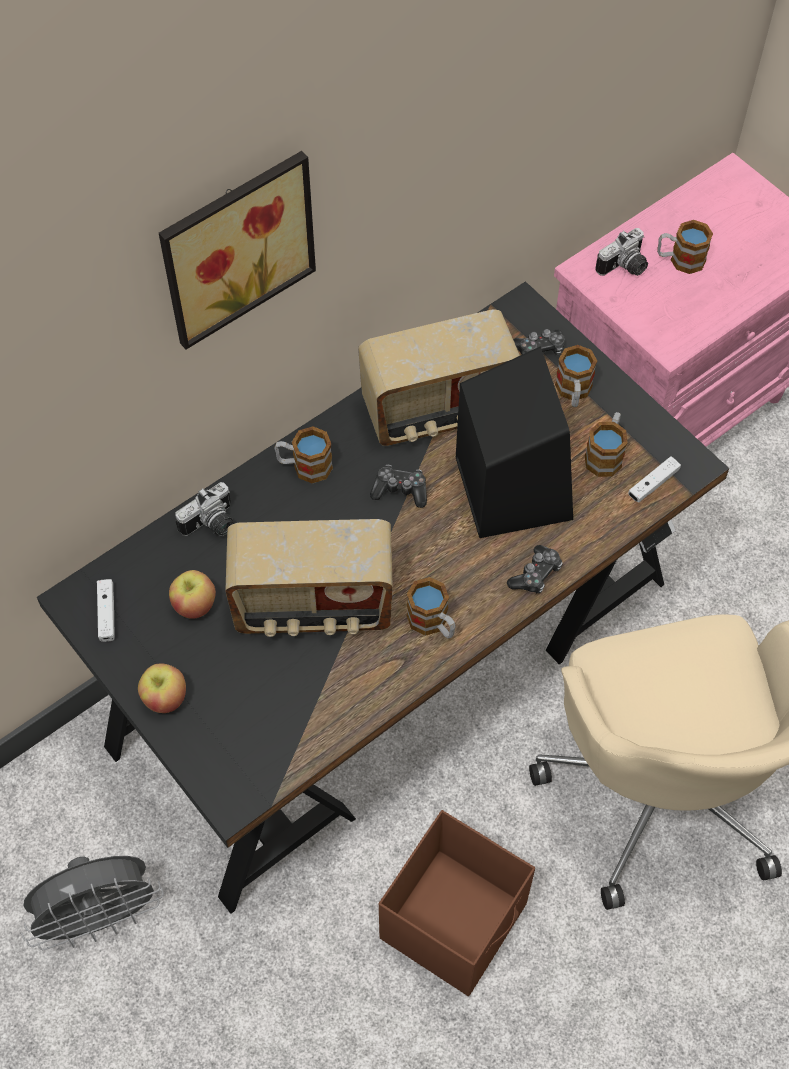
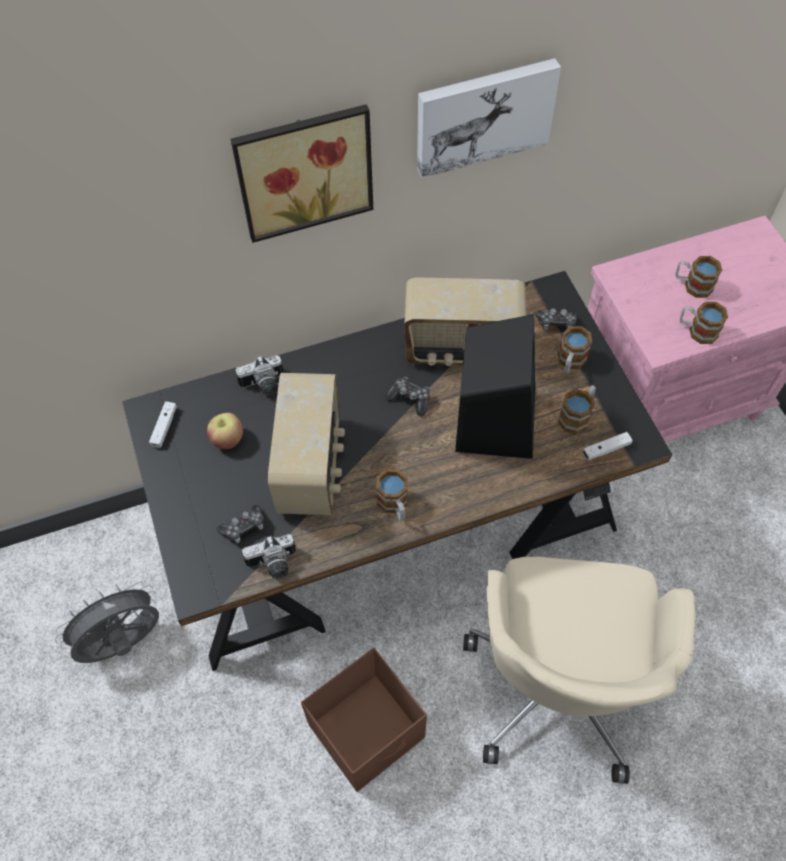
camera: 20 degrees right, 0 degrees up
(101, 918) = (124, 643): grey fan -> grey fan turned 150 degrees clockwise
(165, 698) = (179, 501): apple -> none
(304, 466) = (347, 362): mug -> mug (697, 330)
(313, 607) = (311, 466): radio -> radio turned 105 degrees counterclockwise
(422, 126) = (483, 115): none -> picture
(536, 575) = (487, 492): game controller -> game controller (244, 528)
(625, 267) = (646, 280): camera -> camera (273, 565)

